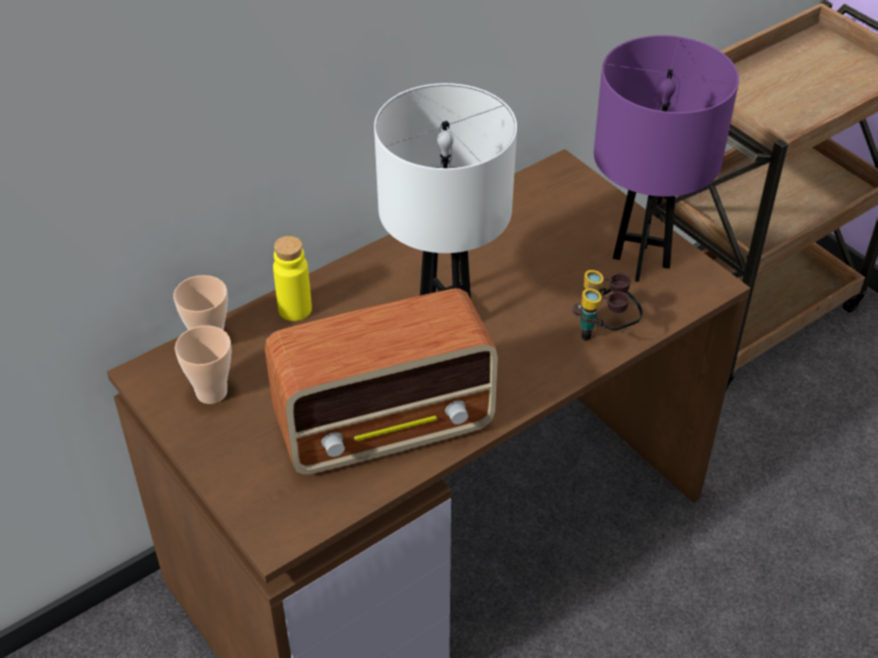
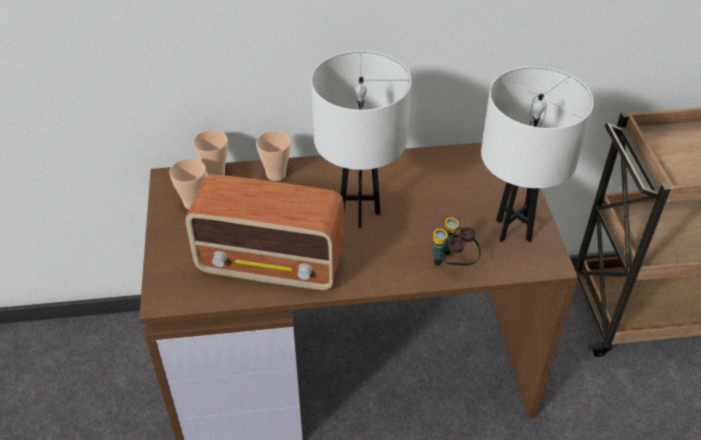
camera: 30 degrees right, 0 degrees up
(295, 309) = (276, 174): yellow bottle -> cup
(641, 262) = (514, 230): purple table lamp -> white table lamp

